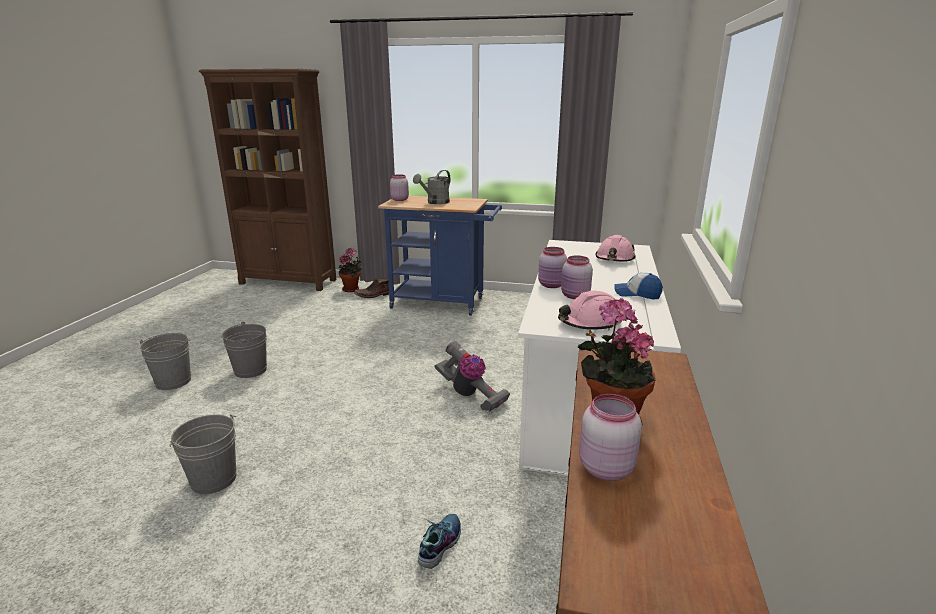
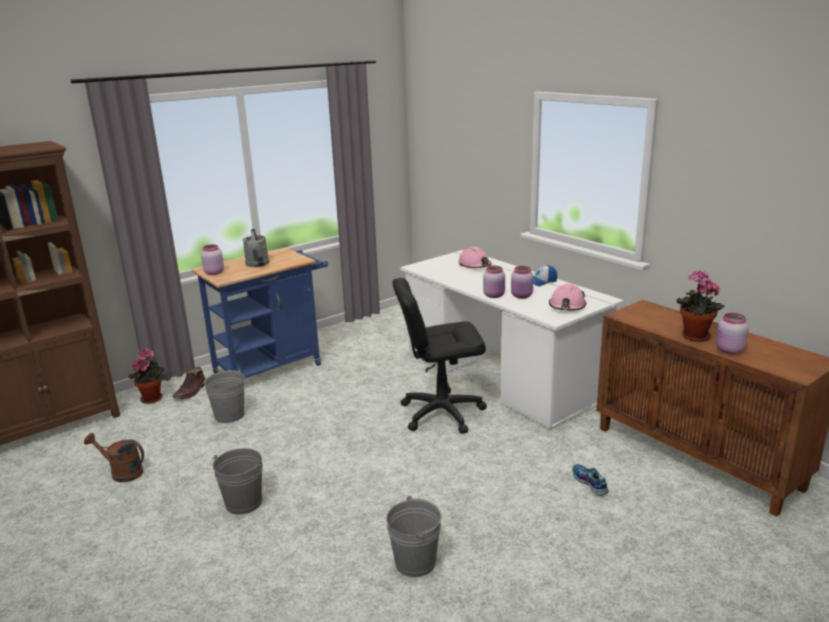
camera: 50 degrees left, 0 degrees up
(173, 381) = (193, 557): grey bucket -> grey bucket (229, 415)
(256, 319) = (122, 472): none -> brown watering can
(470, 395) = (441, 413): vacuum cleaner -> black office chair

